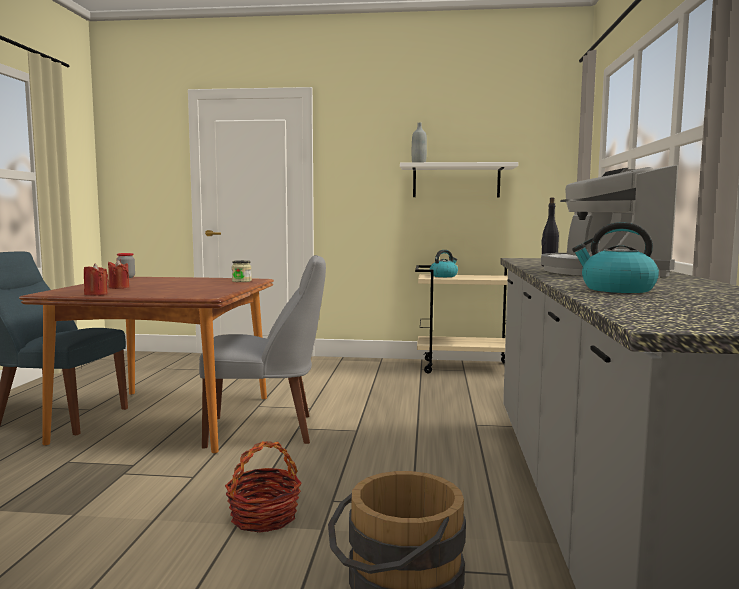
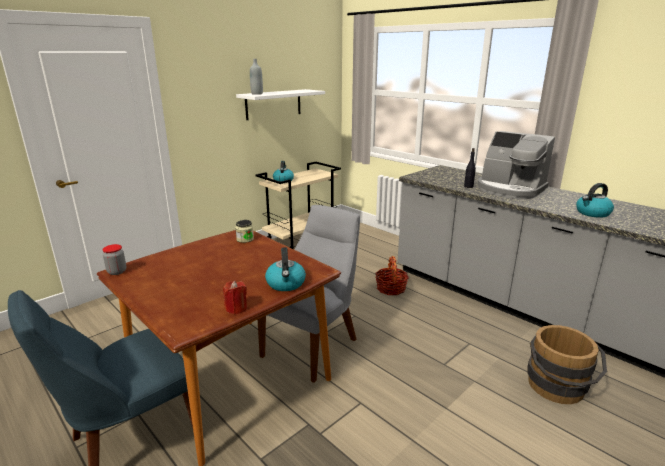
camera: 50 degrees left, 15 degrees up
(119, 287) = (200, 290): red candle -> none
(162, 295) = (286, 284): none -> kettle
(264, 517) = (445, 395): basket -> basket (391, 288)

